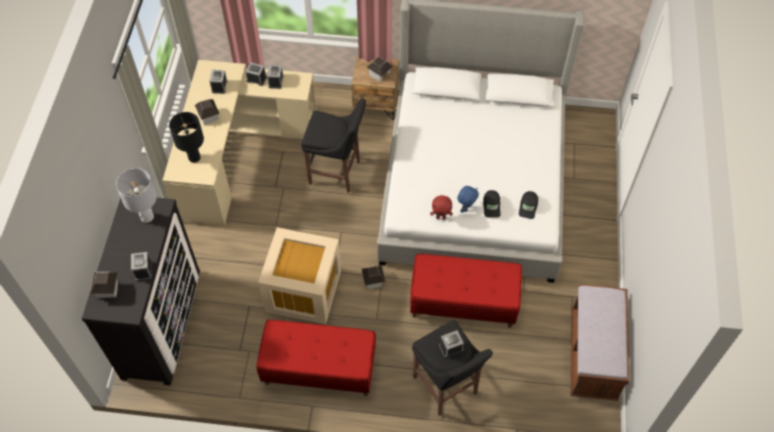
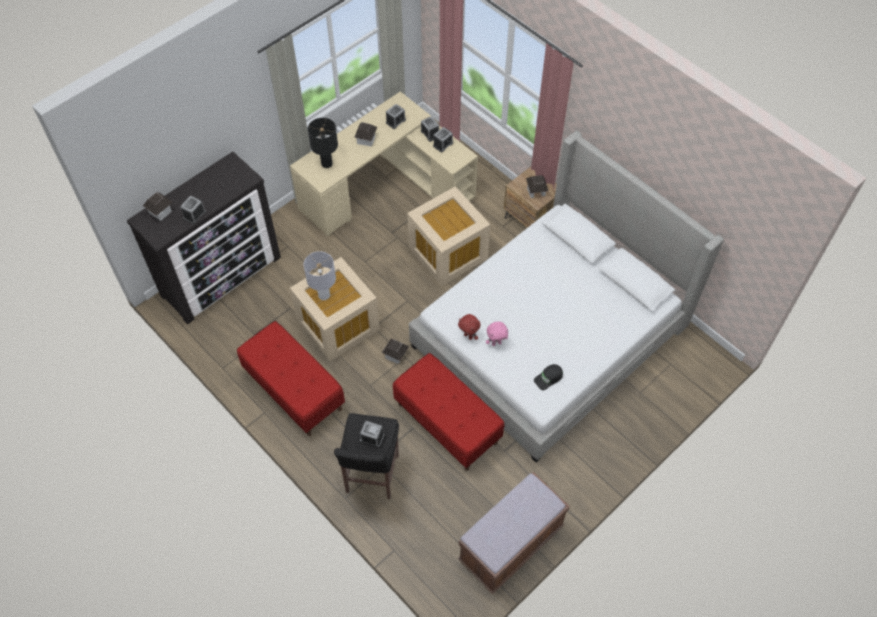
camera: 40 degrees right, 0 degrees up
(147, 217) = (232, 179): grey table lamp -> grey table lamp (324, 295)
(337, 173) = (447, 254): black stool -> beige storage box
(466, 208) = (496, 343): blue plush toy -> pink plush toy
(491, 205) = (519, 356): black cap -> none

